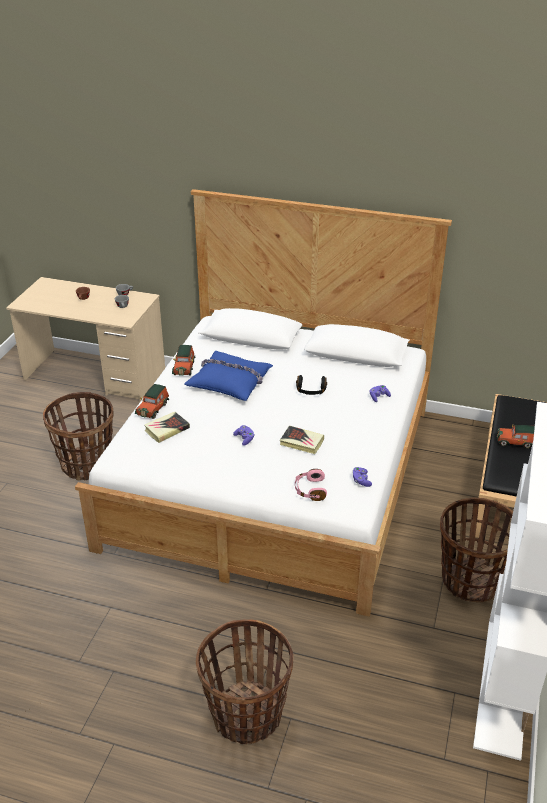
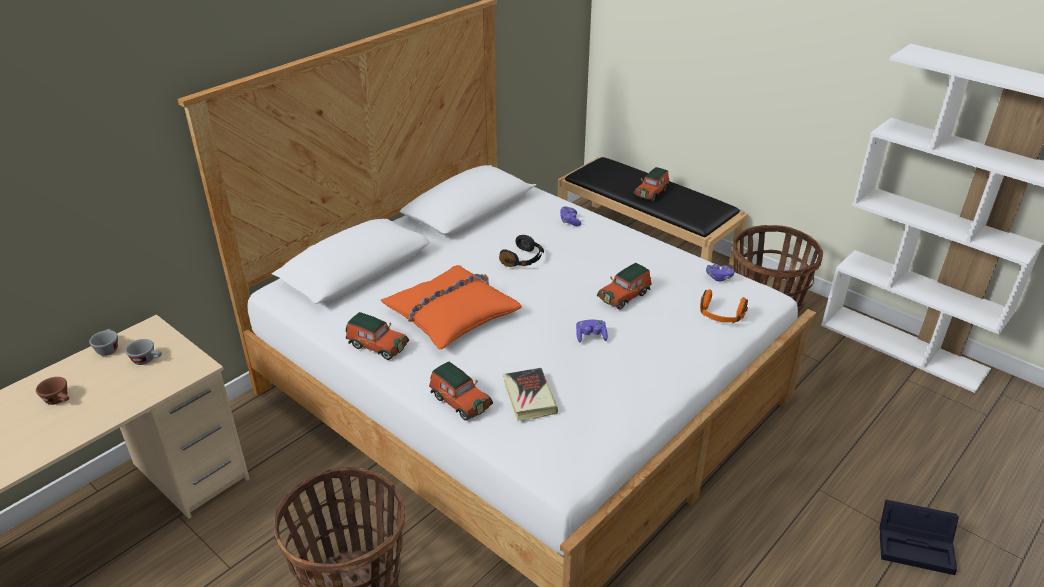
camera: 65 degrees left, 0 degrees up
(230, 382) = (451, 314): blue pillow -> orange pillow
(246, 715) = (917, 546): basket -> black storage box
(301, 442) = (625, 295): book -> toy car
(310, 490) = (721, 316): pink headphones -> orange headphones

